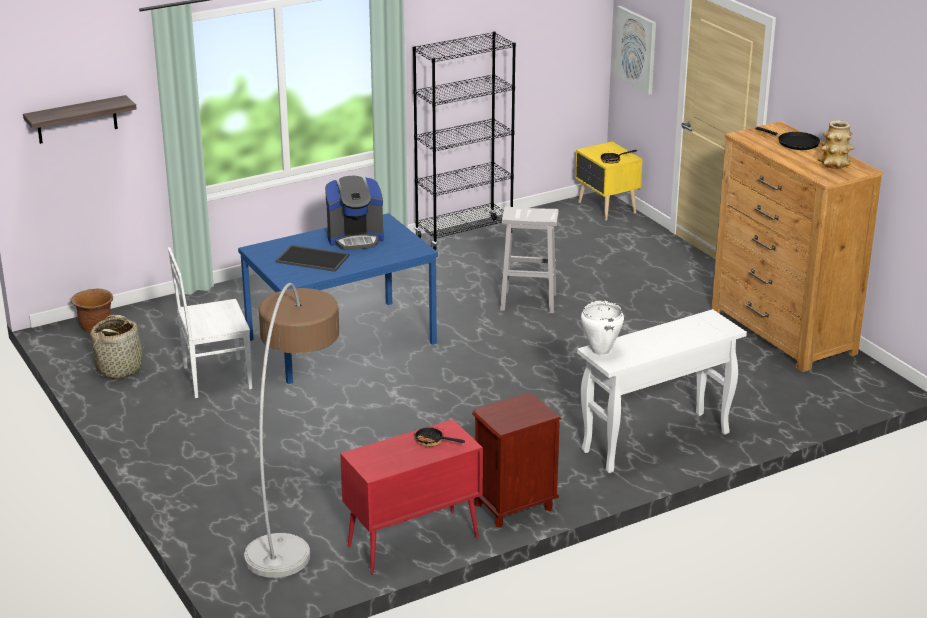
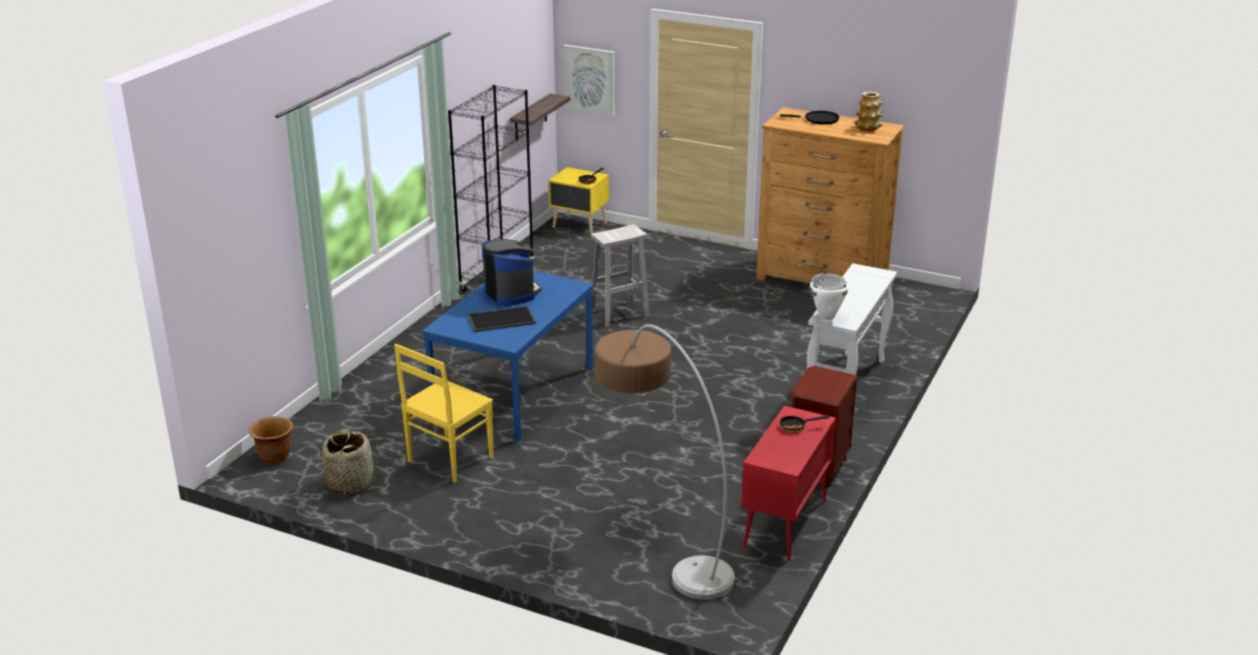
camera: 35 degrees left, 0 degrees up
(77, 120) = (229, 246): shelf -> shelf (530, 117)
(215, 378) = (449, 460): white chair -> yellow chair
(355, 238) = (511, 292): coffee machine -> coffee machine turned 75 degrees counterclockwise

